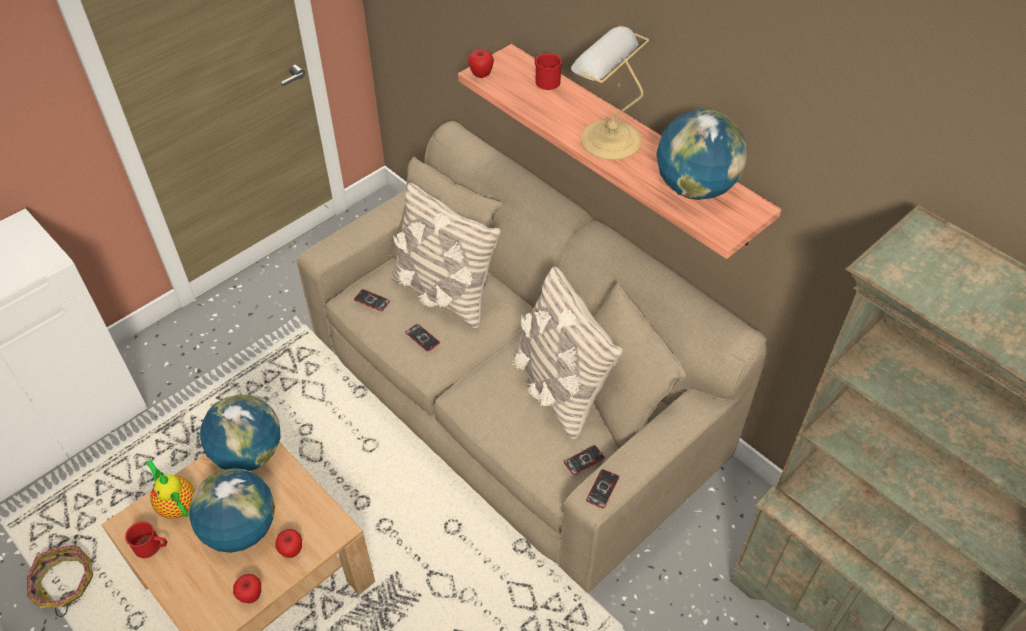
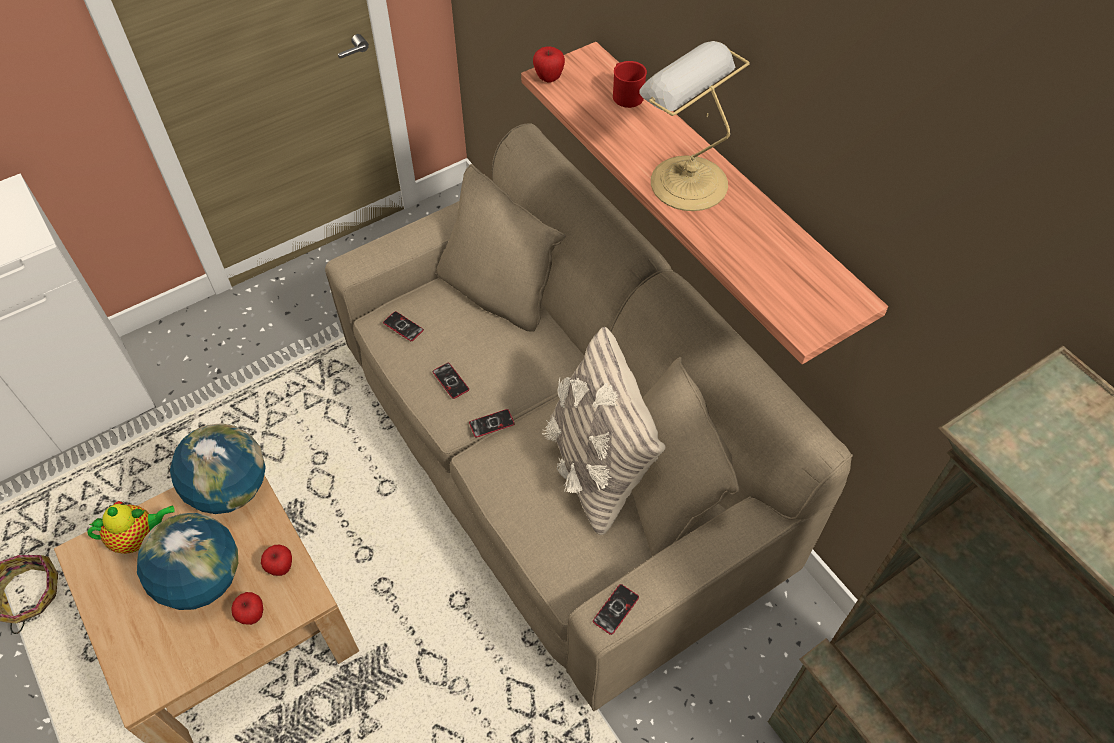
camera: 10 degrees right, 5 degrees up
(152, 546) = (101, 584): red mug -> none
(176, 504) = (139, 538): teapot -> teapot turned 105 degrees clockwise
(251, 596) = (196, 662): apple -> apple (281, 568)
(443, 294) = (486, 330): beige pillow -> none
(584, 460) = (607, 563): phone -> phone (491, 423)
(694, 188) = (781, 262): globe -> none

